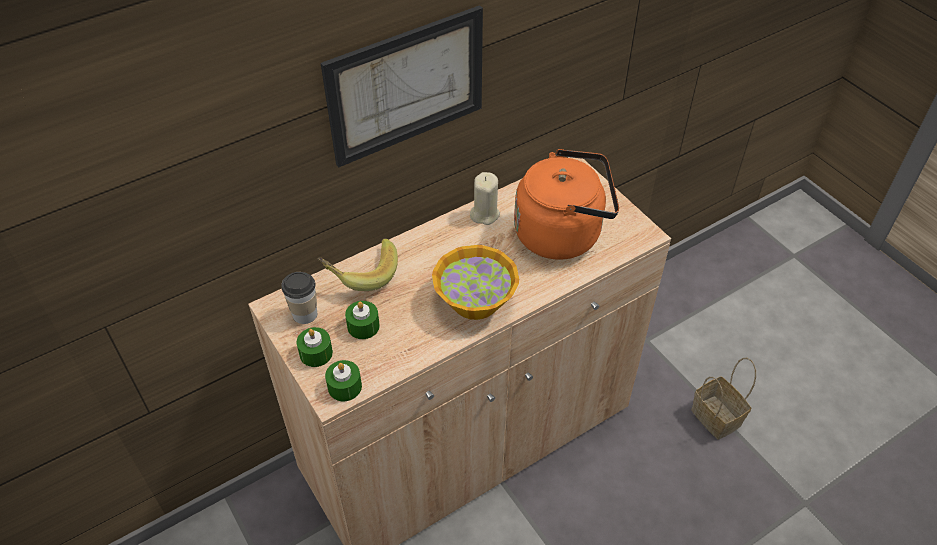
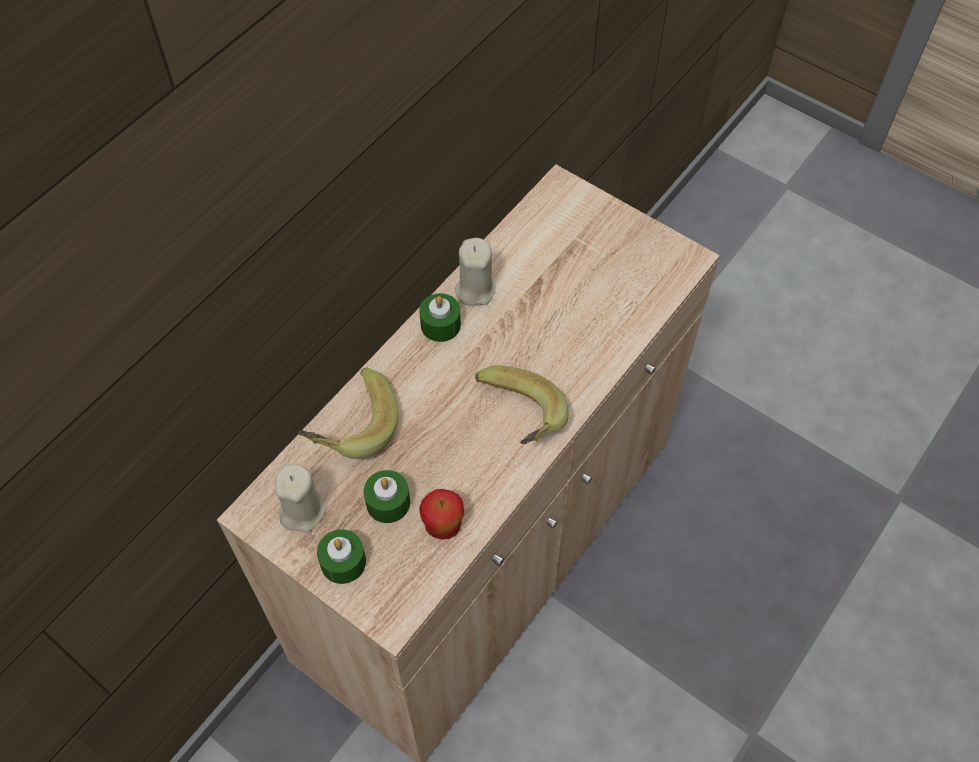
camera: 20 degrees left, 10 degrees up
(305, 314) = (302, 510): cup -> beige candle
(344, 387) = (402, 597): green candle -> green candle (440, 325)
(393, 351) = (443, 526): none -> apple
(406, 86) = (364, 170): picture -> none
(474, 301) = (515, 420): bowl -> banana
(563, 233) = (586, 288): orange kettle -> none
(714, 416) = (765, 425): basket -> none

